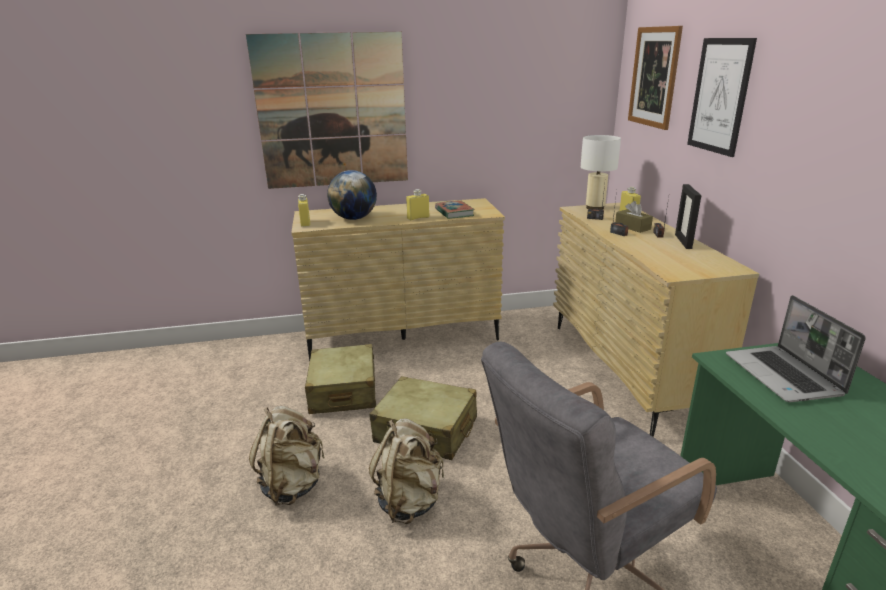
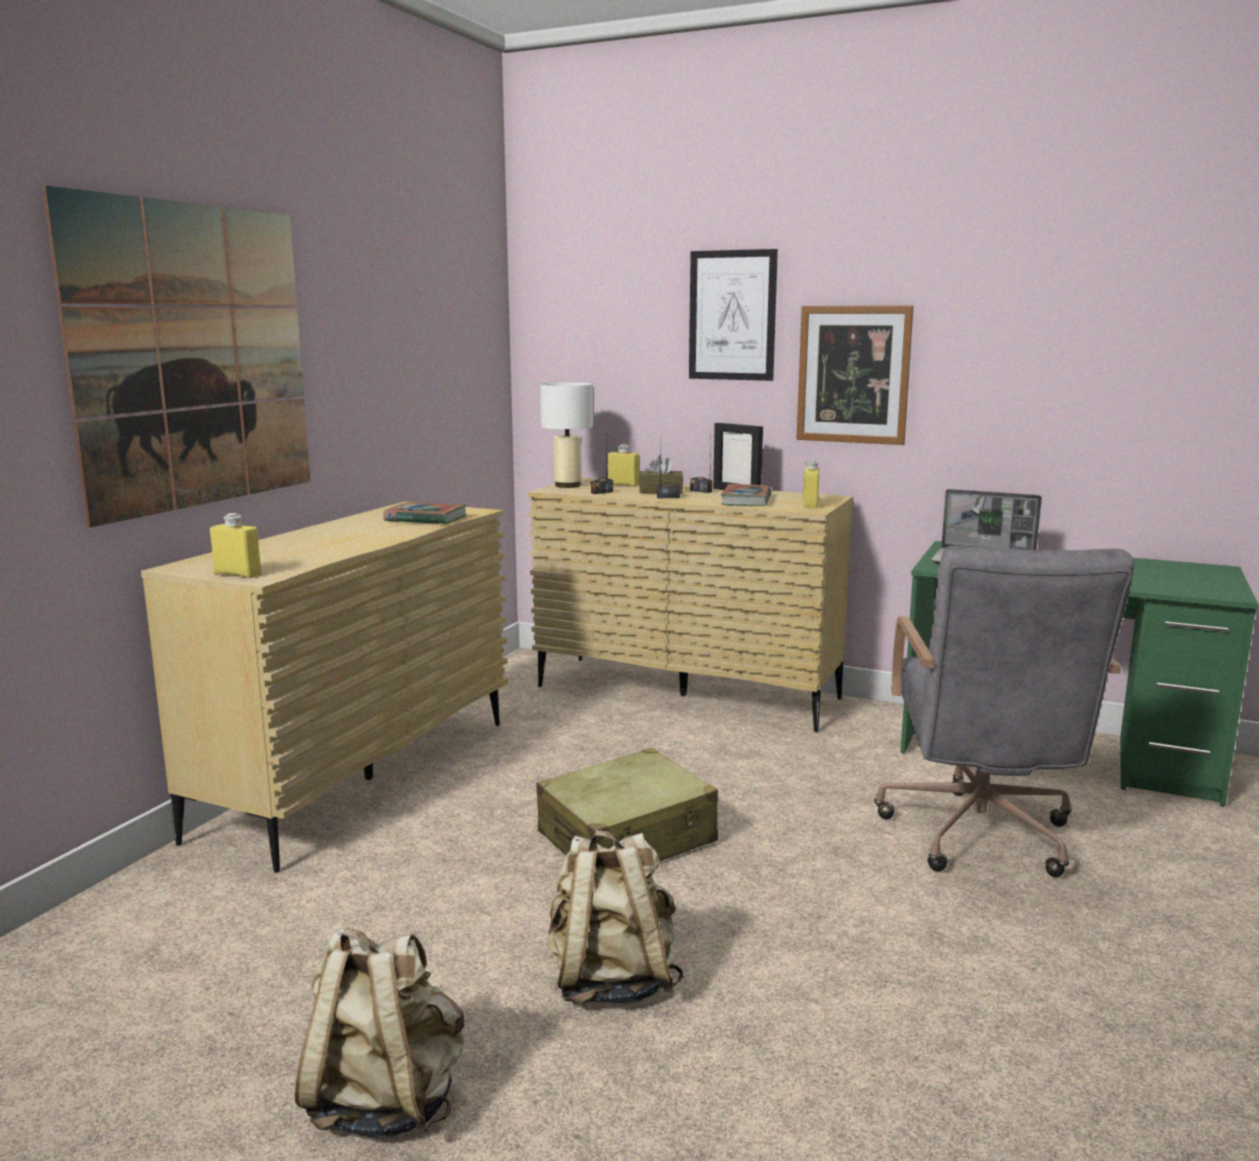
camera: 55 degrees left, 10 degrees down
(343, 391) = (428, 869): beige suitcase -> none
(354, 218) = (301, 553): globe -> none
(409, 501) = (757, 897): beige backpack -> beige backpack (385, 1101)
(418, 218) = (399, 532): yellow bottle -> yellow bottle (810, 505)
(654, 77) = (597, 303): picture -> picture (853, 374)
(659, 251) = (746, 500): none -> book

